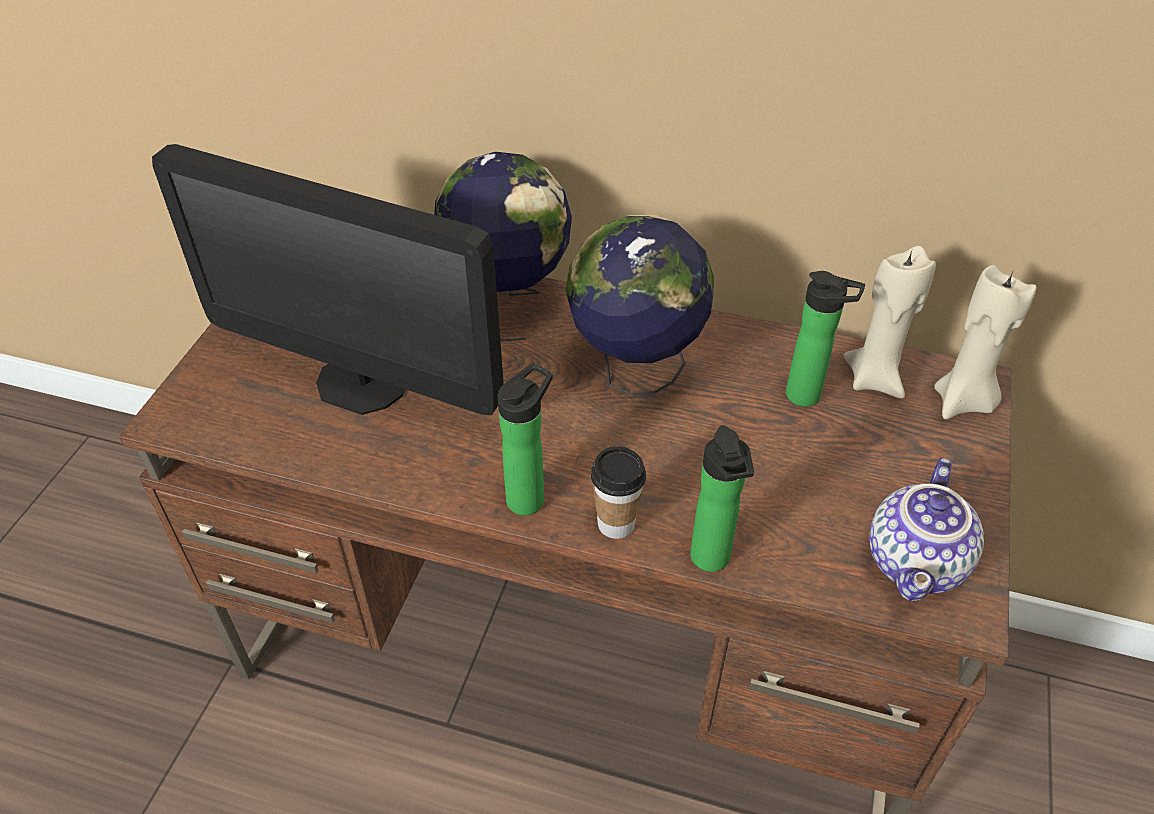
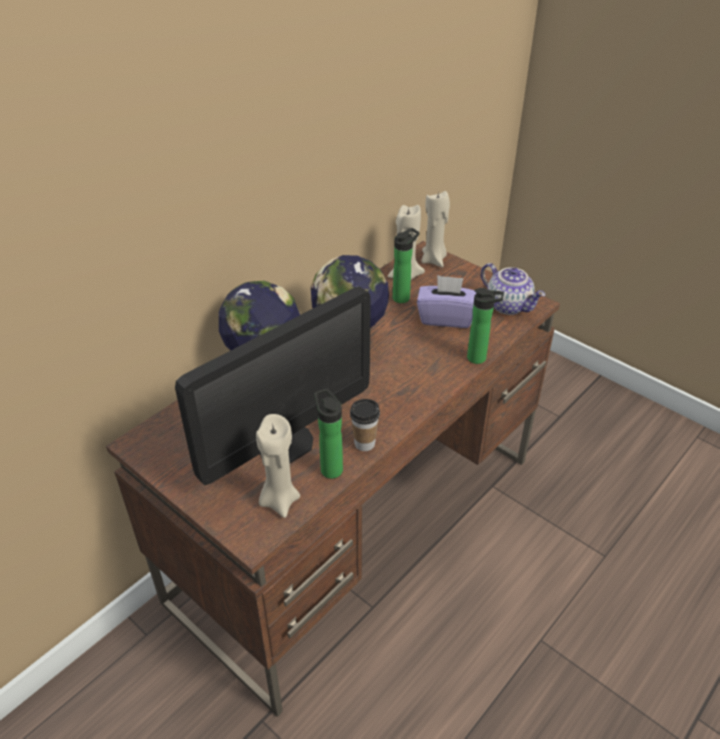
camera: 65 degrees left, 5 degrees down
(248, 417) = (279, 500): none -> beige candle
(529, 497) = (410, 402): bottle -> bottle (330, 468)
(616, 524) = (443, 379): cup -> cup (364, 443)
(796, 474) = (446, 317): none -> purple tissue box

